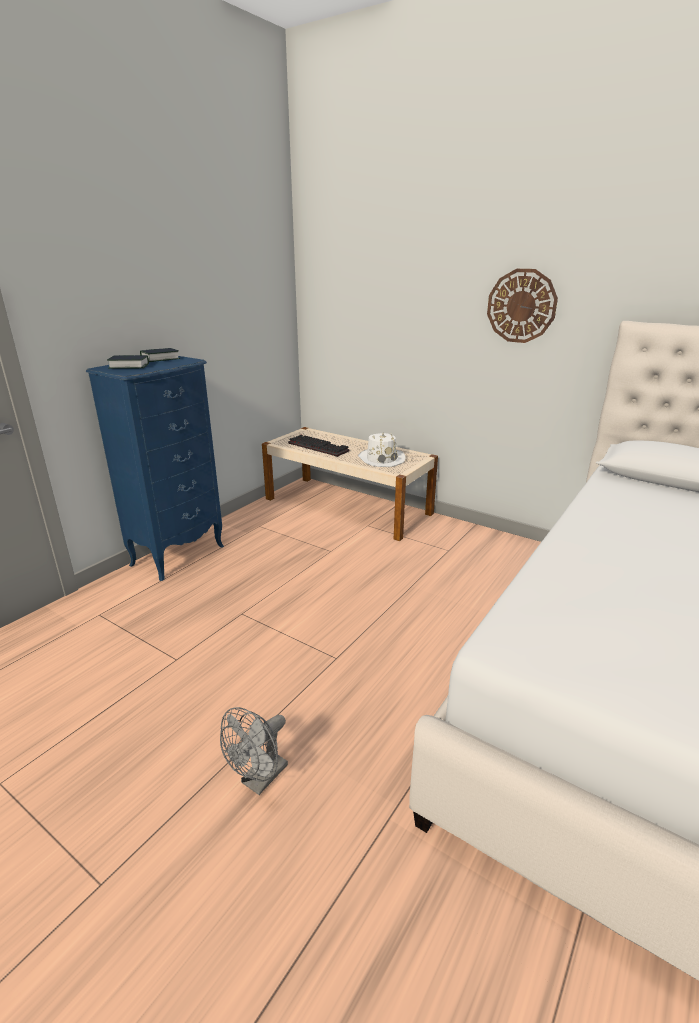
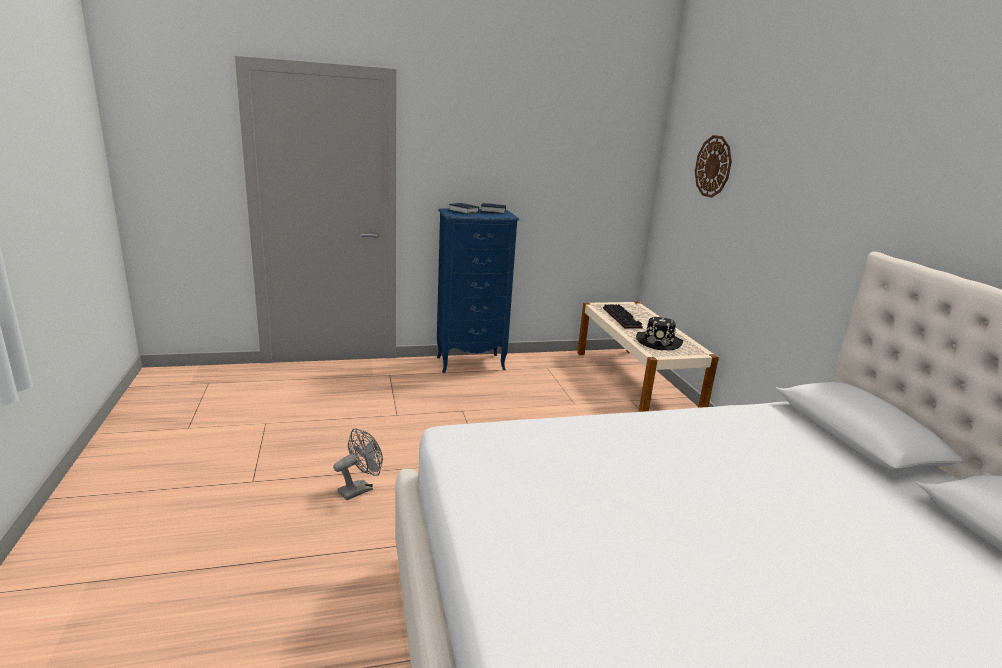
camera: 40 degrees right, 5 degrees down
(260, 780) = (360, 489): grey fan -> grey fan turned 150 degrees clockwise
(381, 459) = (659, 342): white hat -> black hat
(521, 306) = (804, 220): wall clock -> wall clock (713, 166)

